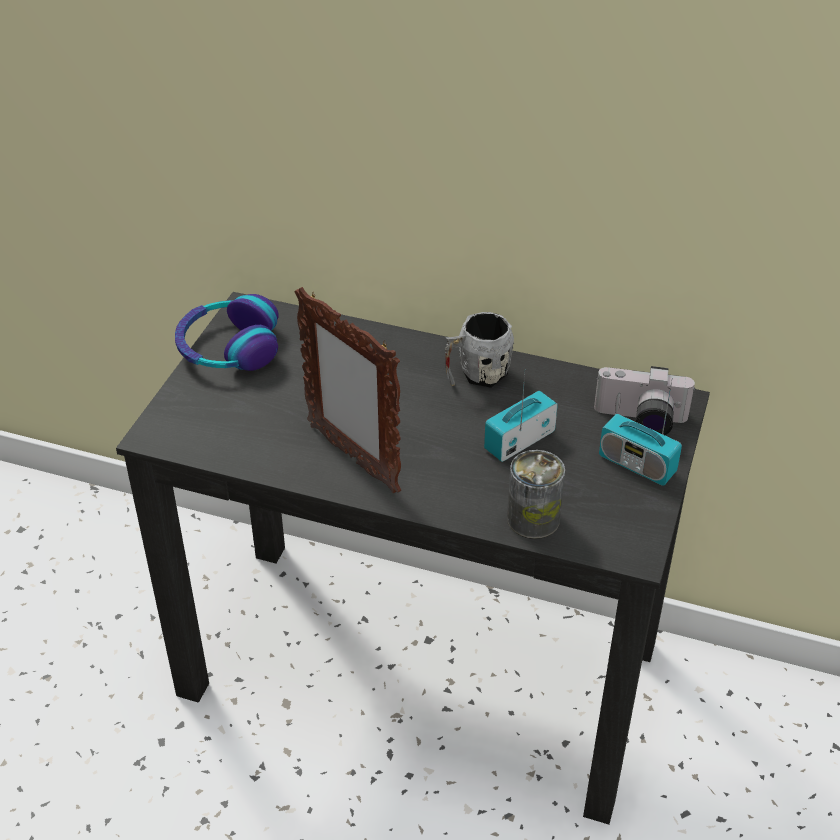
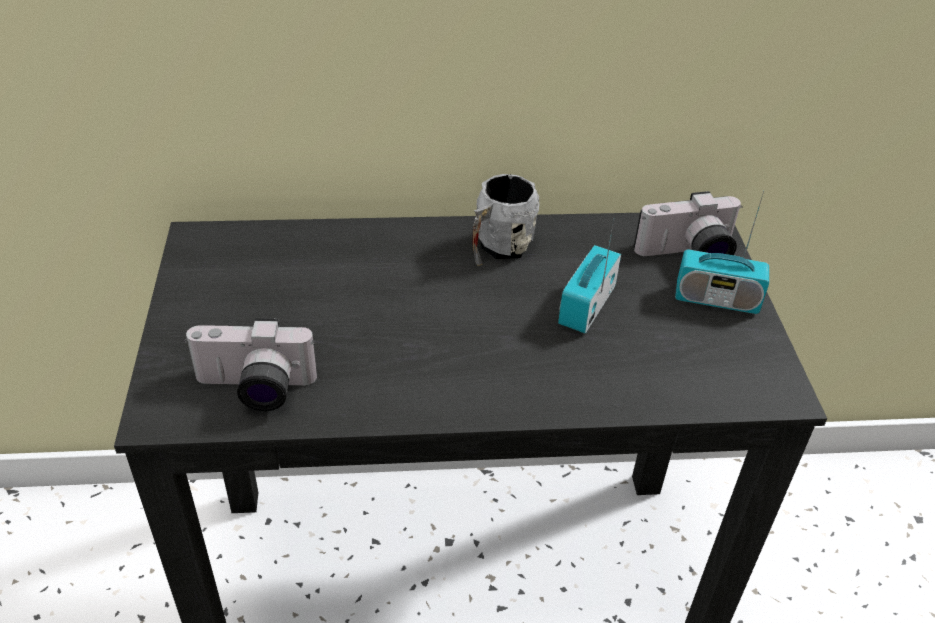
camera: 25 degrees left, 0 degrees up
(227, 435) = (254, 389): none -> camera
(228, 348) = (200, 286): headphones -> none
(352, 458) = (420, 374): picture frame -> none
(533, 519) = (657, 387): can -> none

